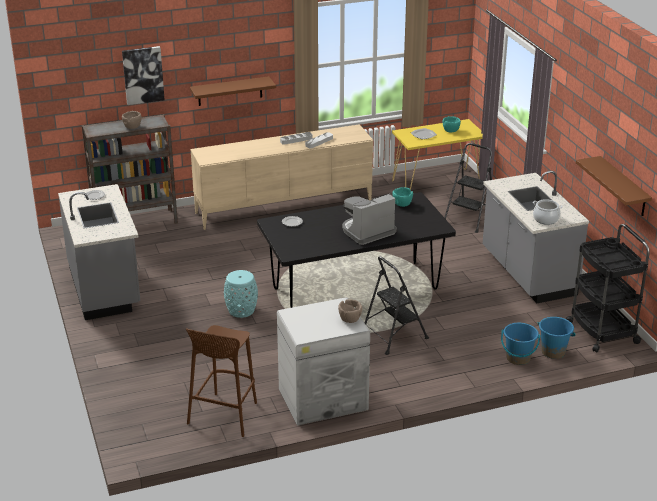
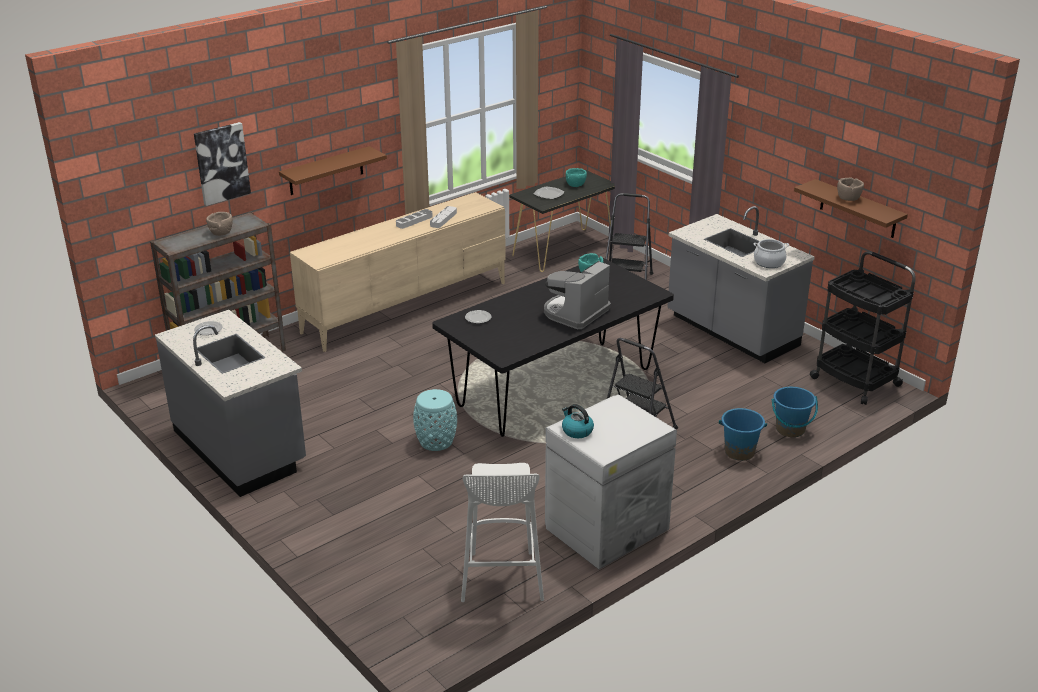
camera: 20 degrees left, 0 degrees up
(224, 415) = (502, 578): brown stool -> white stool
(295, 316) = (577, 431): none -> kettle
(350, 319) = (643, 420): brown bowl -> brown bowl (849, 198)
(437, 183) = (563, 250): yellow console table -> black console table
(553, 352) = (821, 414): blue bucket -> blue bucket (739, 452)

